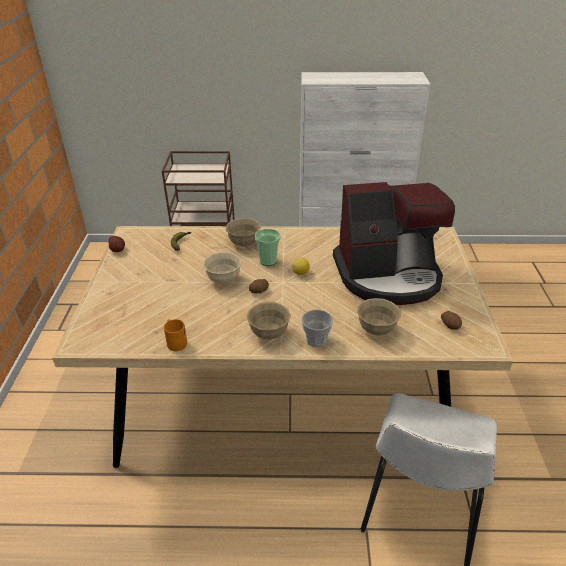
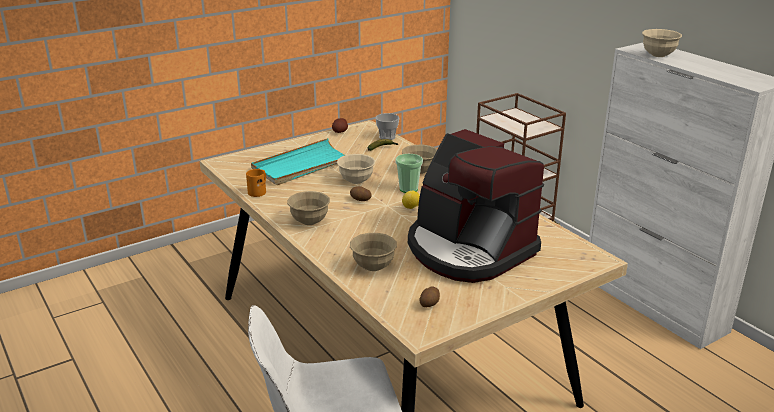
camera: 55 degrees right, 10 degrees down
(157, 295) = (303, 165): none -> turquoise tray
(316, 340) = (325, 243): cup -> cup (387, 137)
(333, 79) = (658, 55): none -> beige bowl

